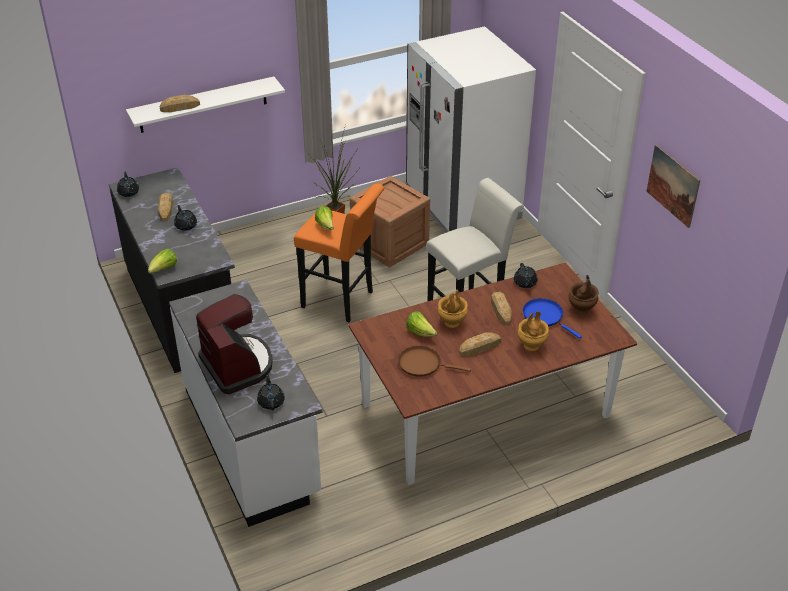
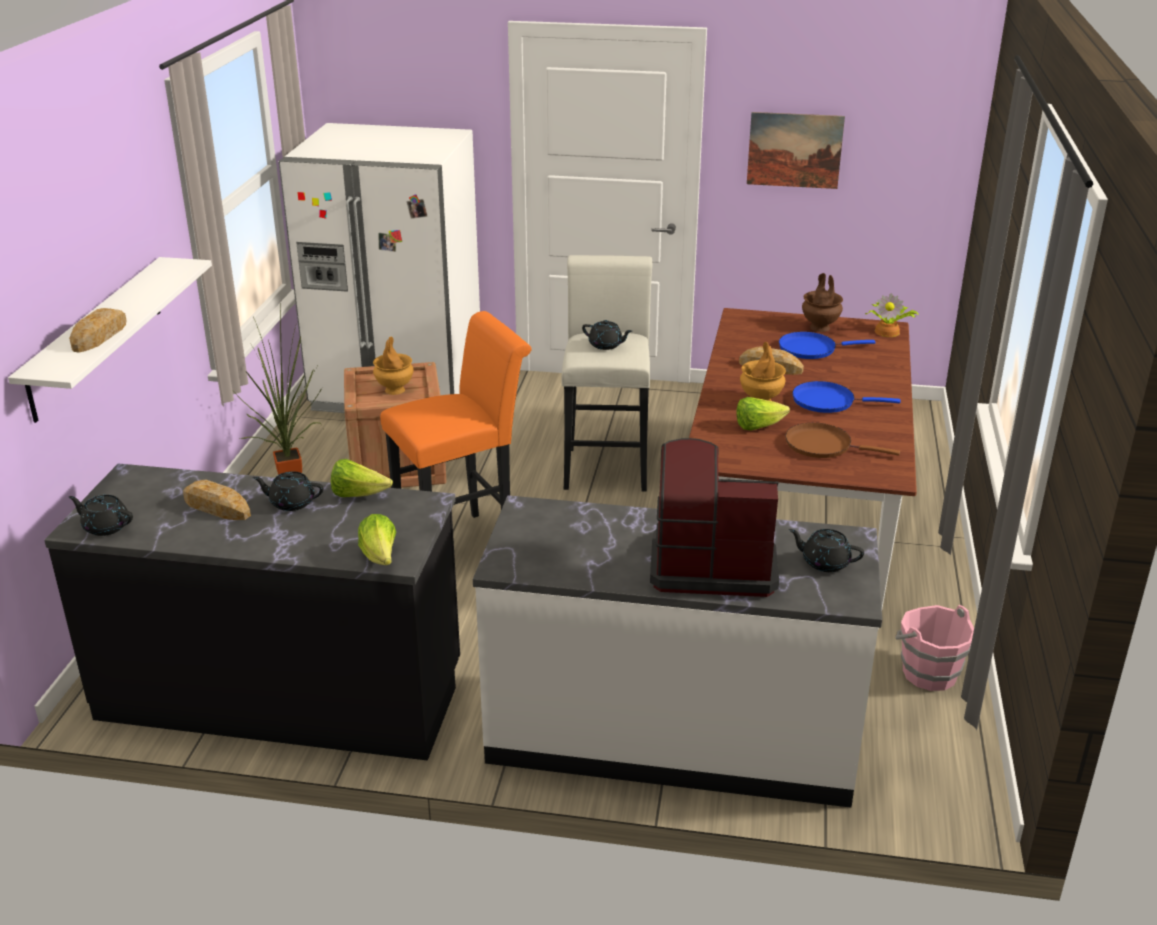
camera: 55 degrees left, 10 degrees down
(326, 226) = (439, 415): lettuce -> lettuce (358, 495)
(385, 519) = (928, 672): none -> pink bucket
(422, 364) = (823, 445): brown frying pan -> brown frying pan turned 60 degrees clockwise
(480, 347) = (827, 401): bread -> blue frying pan
(525, 283) = (736, 339): black teapot -> black teapot (606, 345)
(531, 345) = (856, 373): brown vase -> brown vase (394, 390)
(610, 338) = (888, 331): none -> potted plant

